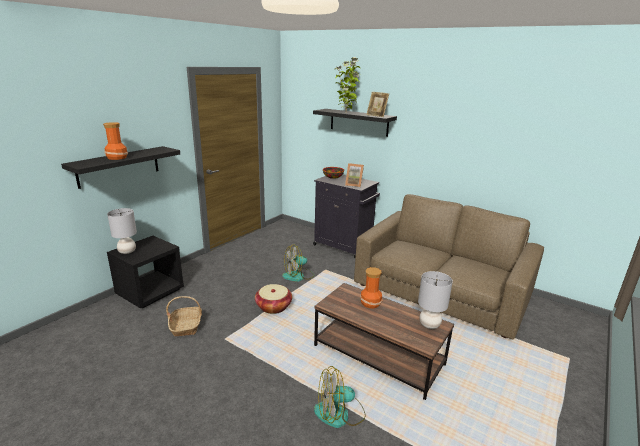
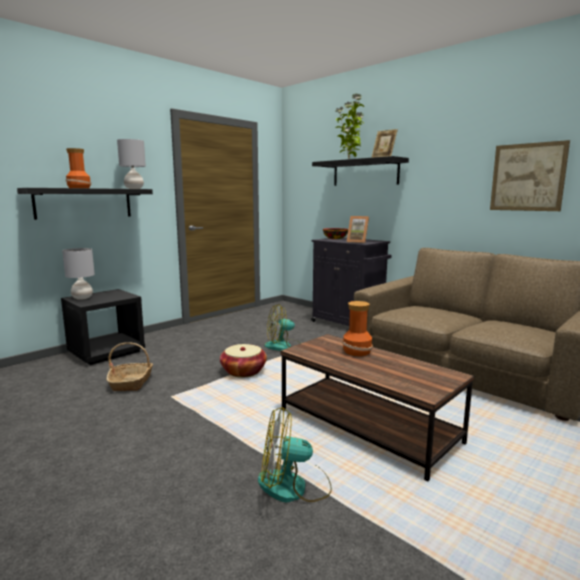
camera: 10 degrees right, 10 degrees down
(429, 324) = (435, 374): grey table lamp -> grey table lamp (134, 188)
(489, 147) = (527, 177): none -> picture

